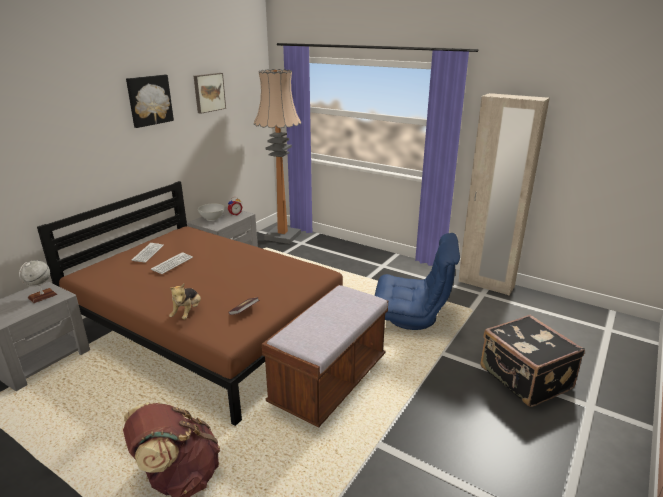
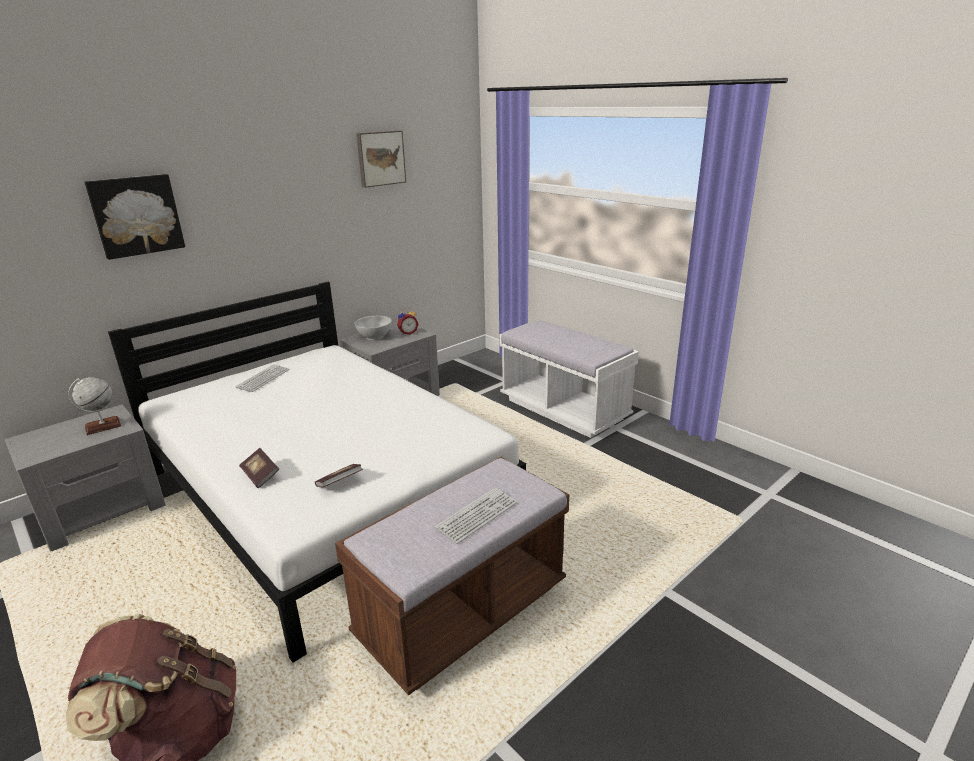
camera: 15 degrees right, 0 degrees up
(149, 100) = (285, 166): picture -> picture (136, 215)
(172, 264) = (284, 397): keyboard -> keyboard (477, 516)
(187, 313) = (260, 475): plush toy -> book
(208, 328) = (327, 495): brown bed -> white bed
(282, 236) = (485, 369): floor lamp -> none
(346, 258) = (564, 409): none -> white bench
(411, 317) = (632, 519): blue armchair -> none
(486, 284) = (779, 477): beige wardrobe -> none
(524, 379) = (806, 668): black suitcase -> none

